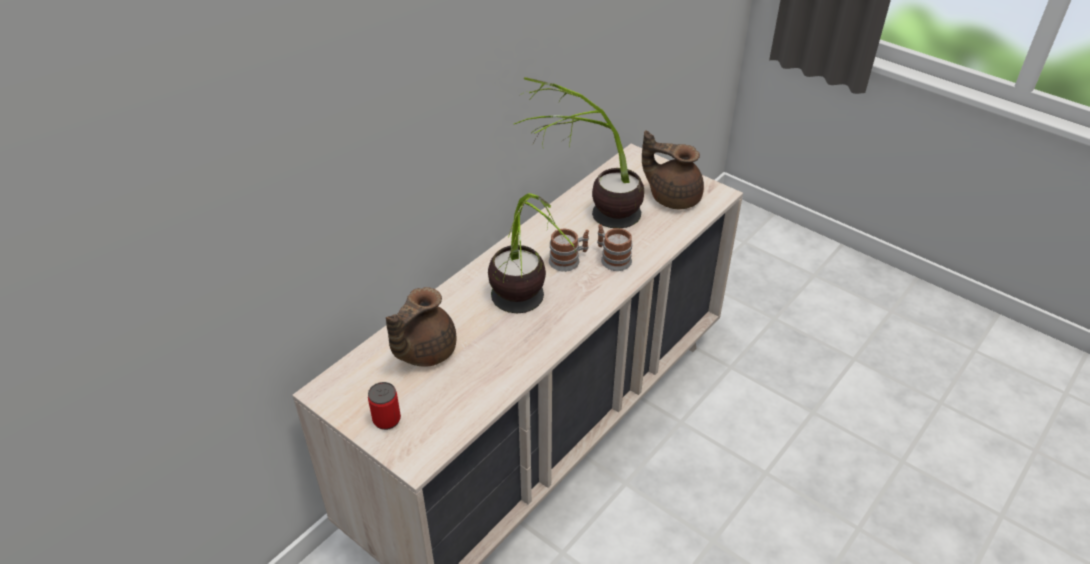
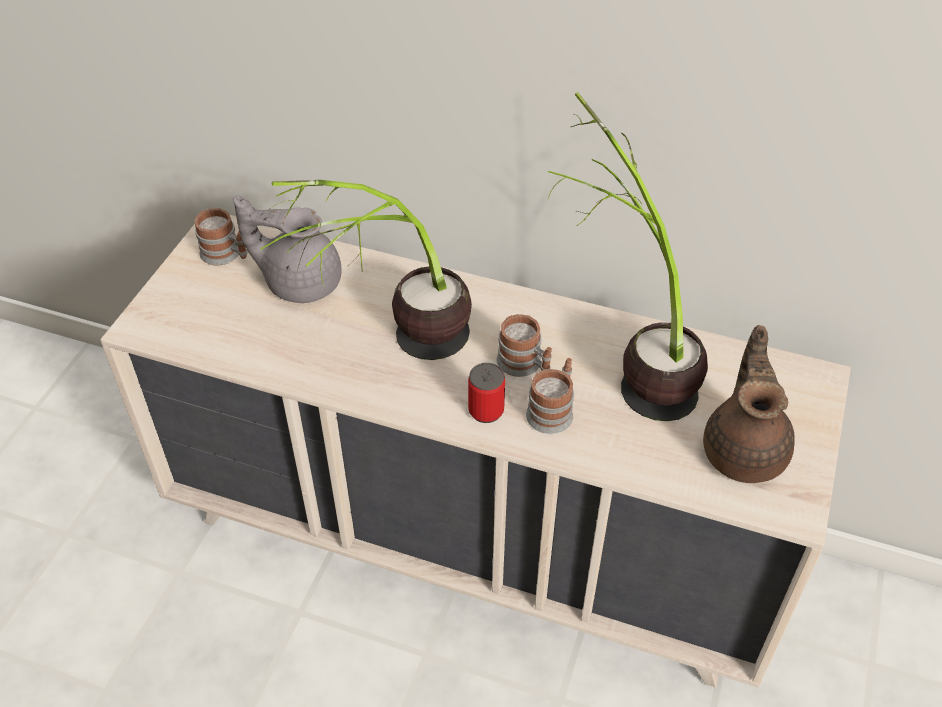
camera: 70 degrees right, 5 degrees up
(362, 390) = (226, 255): none -> mug
(387, 419) = (189, 286): can -> can (486, 410)
(423, 351) = (300, 281): brown teapot -> grey teapot

